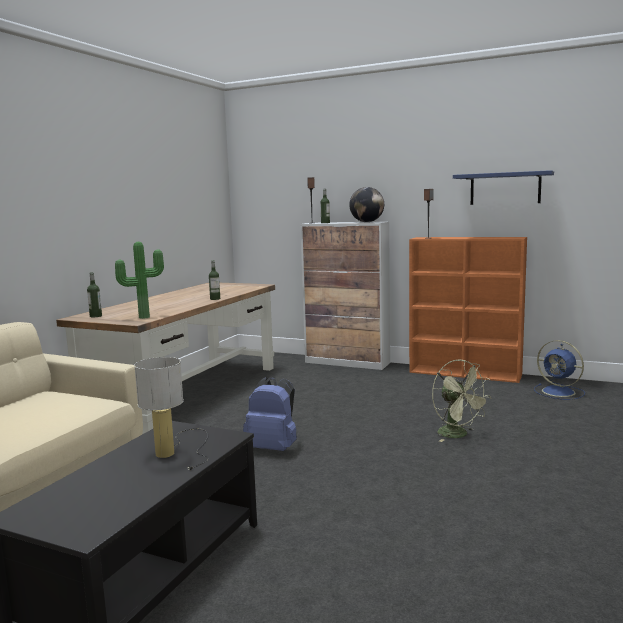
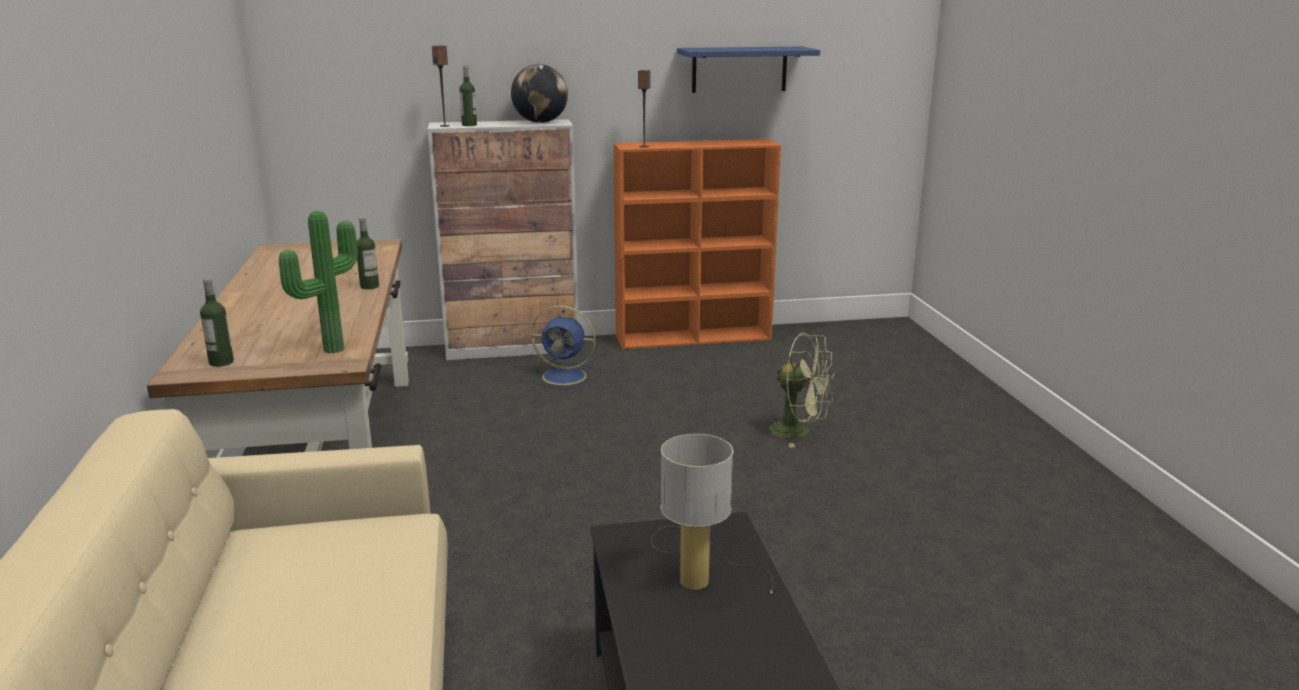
camera: 35 degrees left, 10 degrees up
(273, 448) = (602, 517): blue backpack -> none
(560, 392) = (829, 345): blue fan -> blue fan (566, 377)

